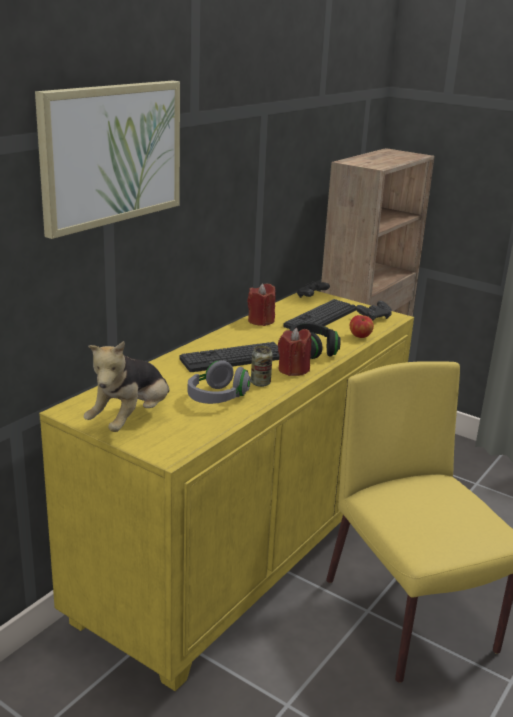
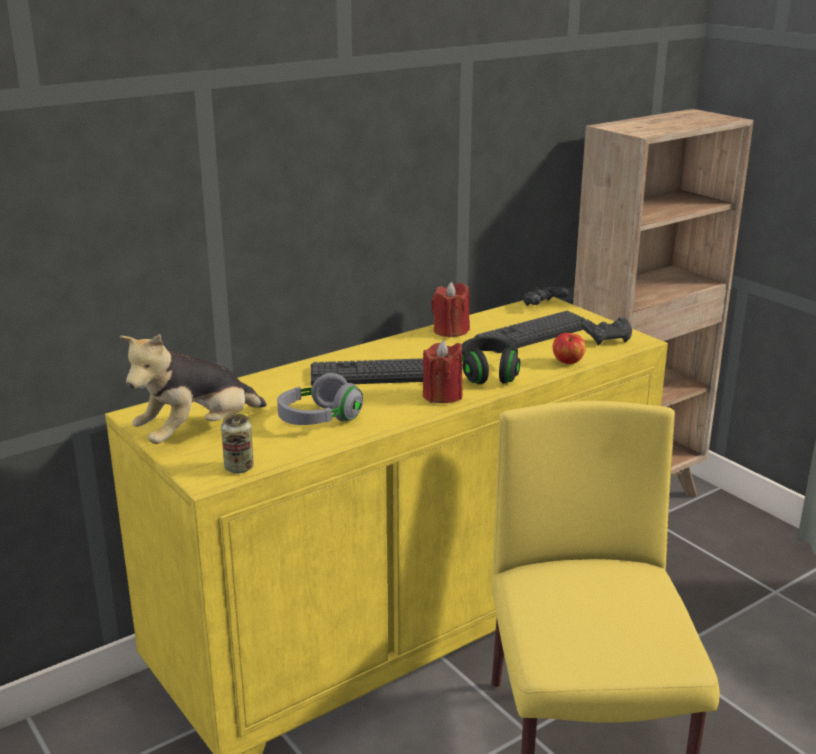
camera: 20 degrees right, 0 degrees up
(111, 154) = (208, 108): picture -> none
(260, 383) = (387, 407): can -> can (239, 468)

